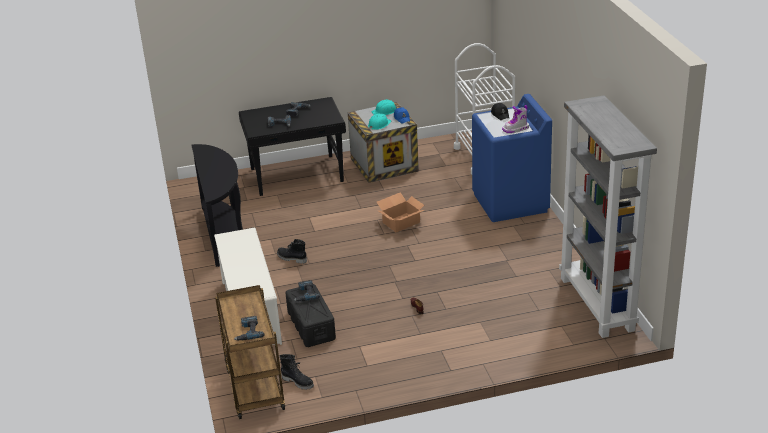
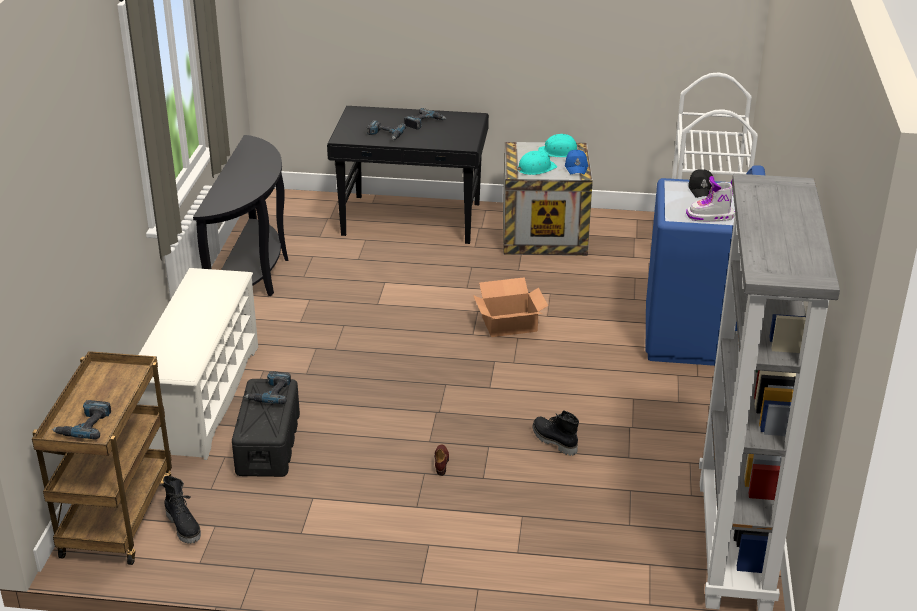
camera: 20 degrees right, 0 degrees up
(291, 258) = (316, 335): black boot -> black boot (553, 441)

